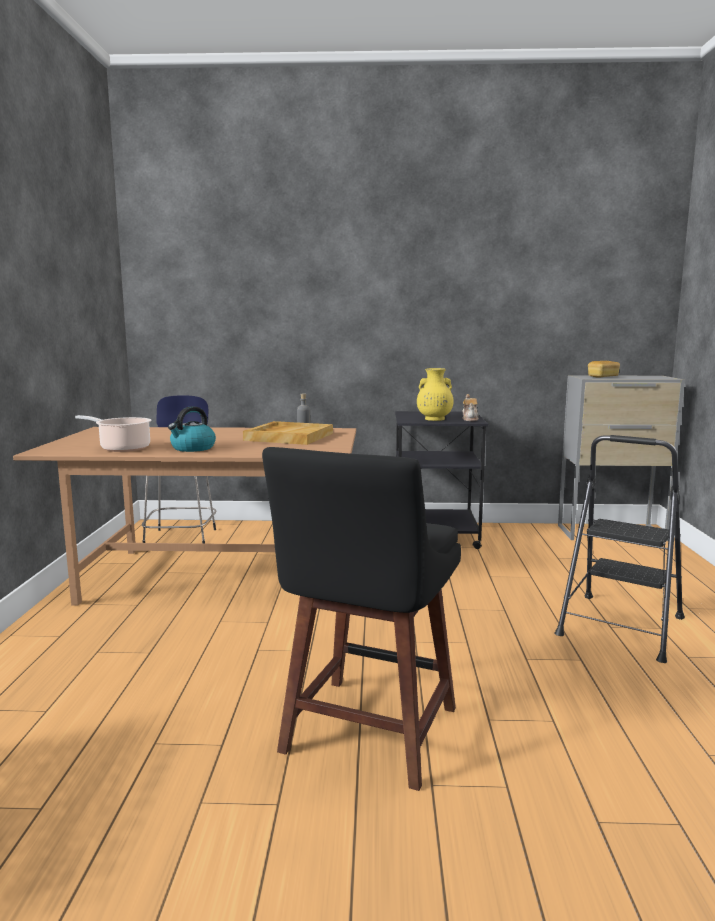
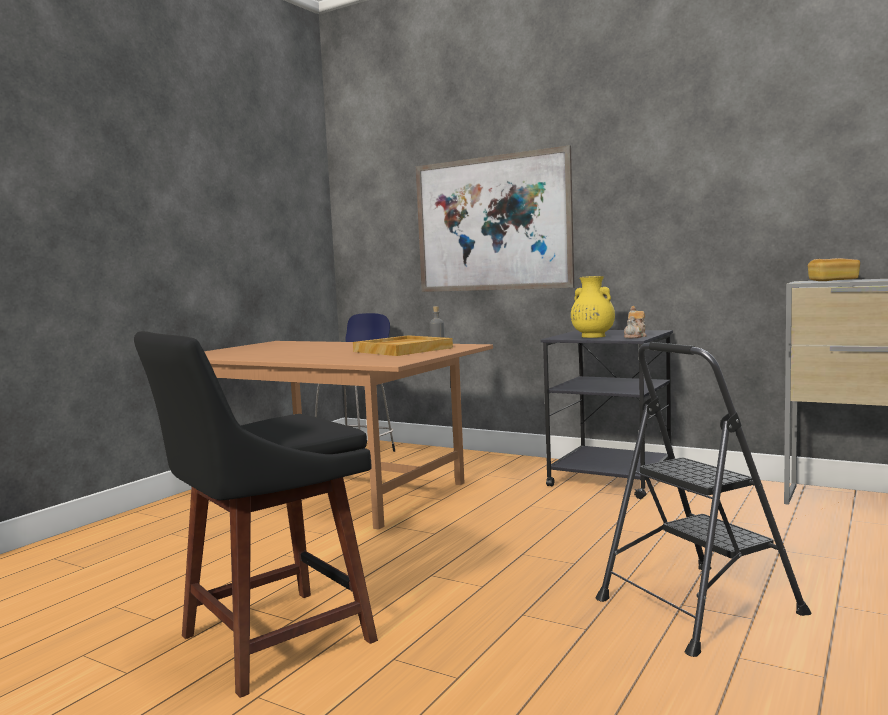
camera: 30 degrees right, 5 degrees down
(122, 448) = (244, 355): cooking pot -> none
(192, 448) = (293, 356): kettle -> none
(313, 314) = (491, 224): none -> picture

